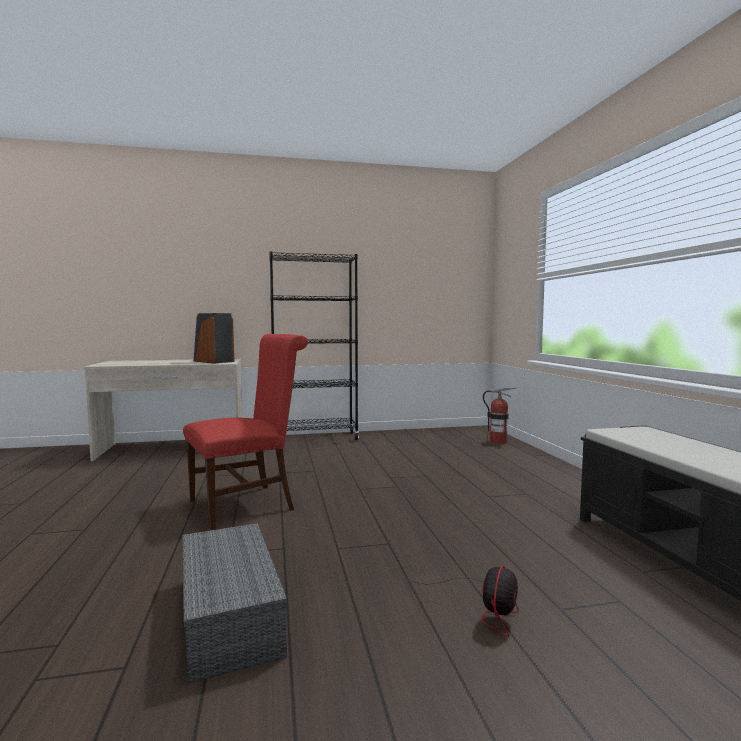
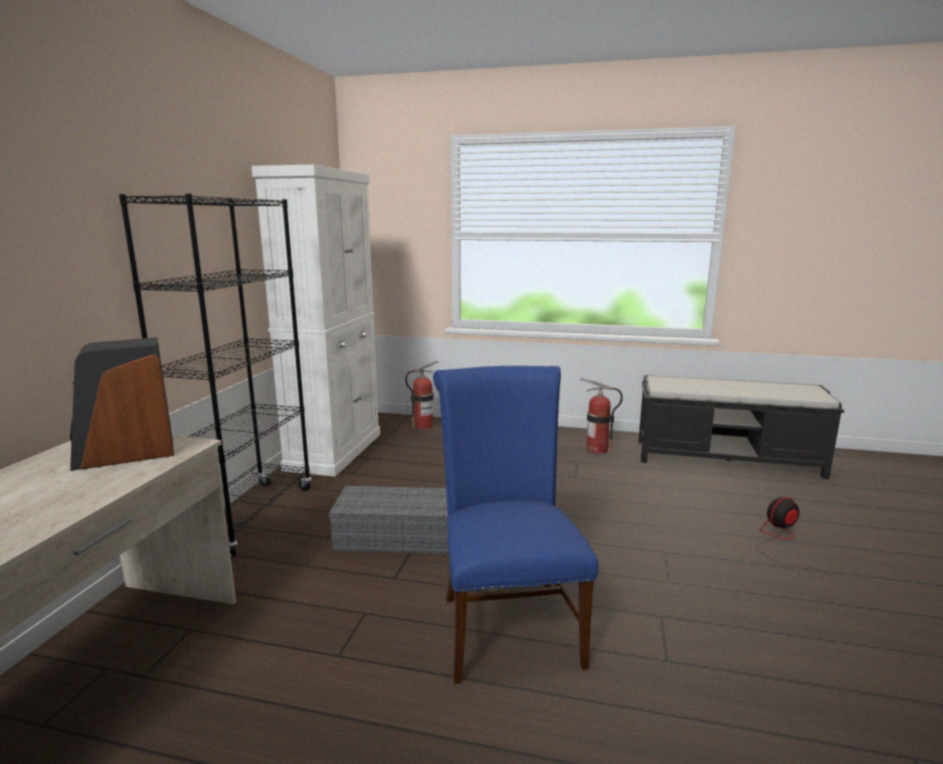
camera: 65 degrees left, 10 degrees up
(232, 615) = (808, 672): grey storage box -> grey storage box (400, 535)
(248, 504) = (507, 624): red chair -> blue chair
(416, 434) = (335, 451): none -> white cabinet
(485, 607) = (781, 541): fan -> fan turned 75 degrees counterclockwise
(572, 497) = (596, 449): none -> fire extinguisher

